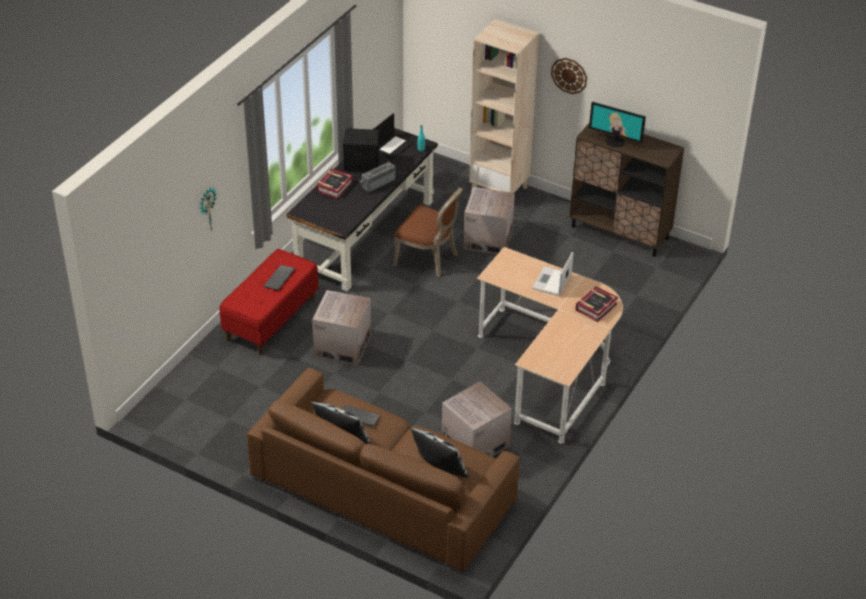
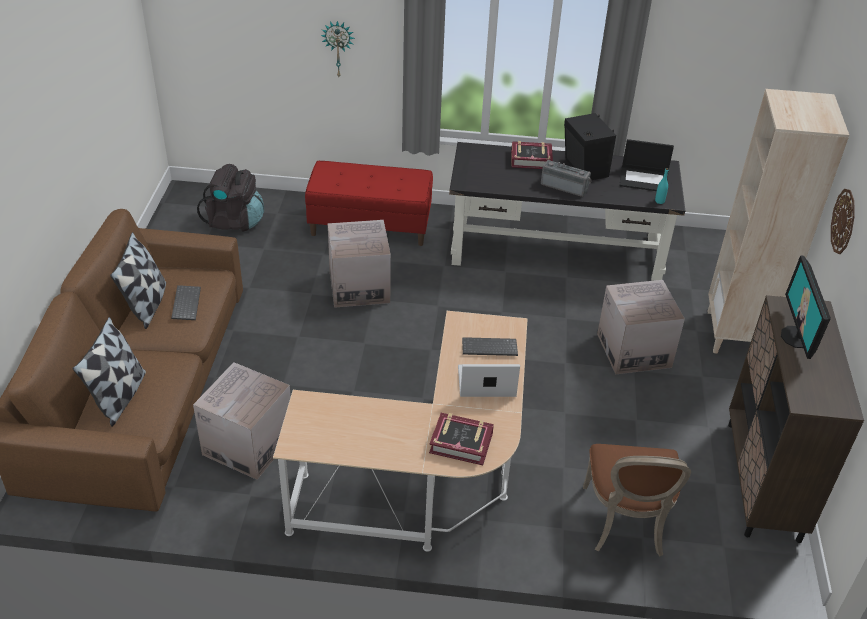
camera: 65 degrees right, 0 degrees up
(211, 394) = (235, 221): none -> black backpack
(279, 279) = (382, 185): keyboard -> keyboard (488, 348)
(429, 259) = (555, 311): brown chair -> brown chair (626, 523)

